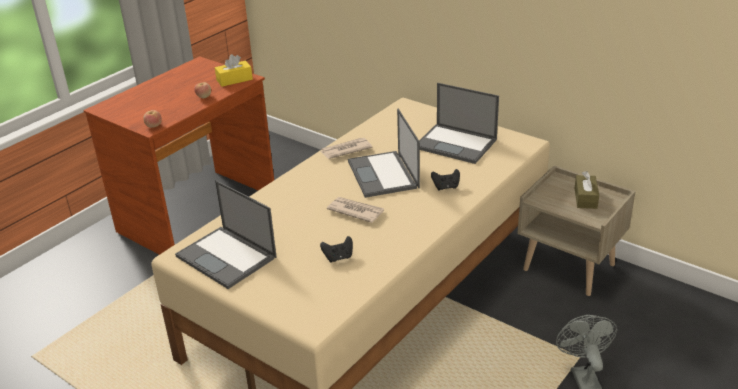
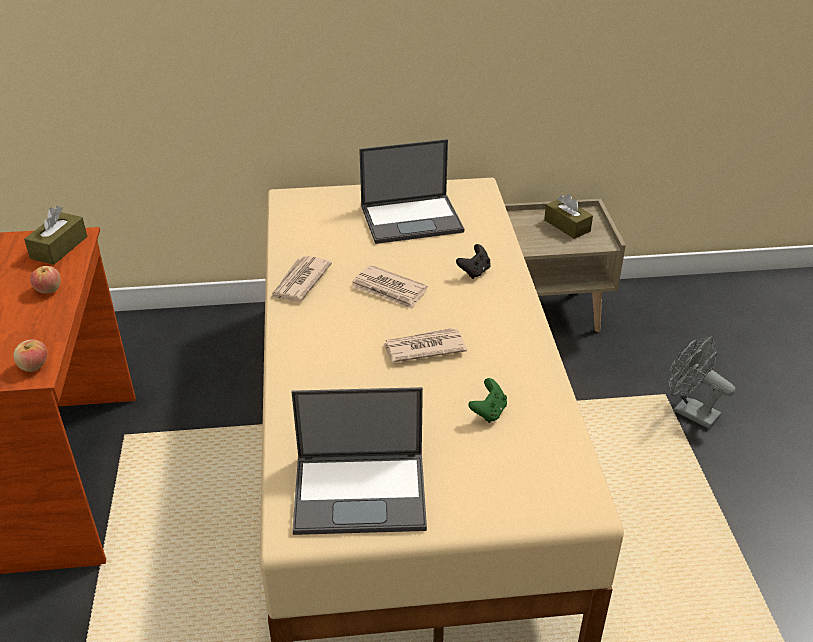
camera: 45 degrees left, 5 degrees up
(234, 80) = (59, 247): yellow tissue box -> brown tissue box
(338, 257) = (488, 412): black game controller -> green game controller
(383, 175) = (389, 290): laptop -> newspaper

